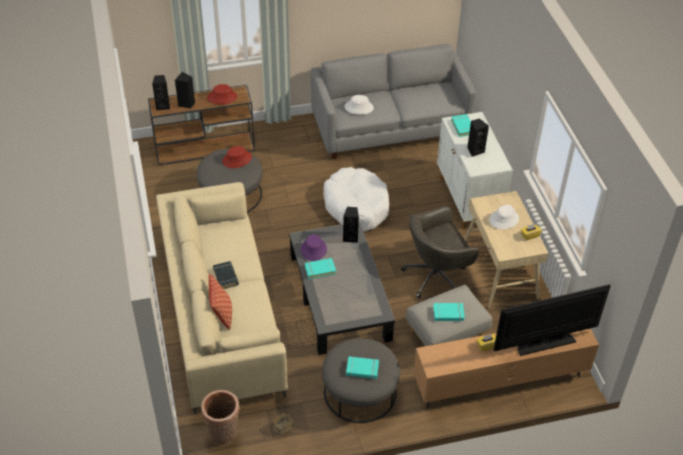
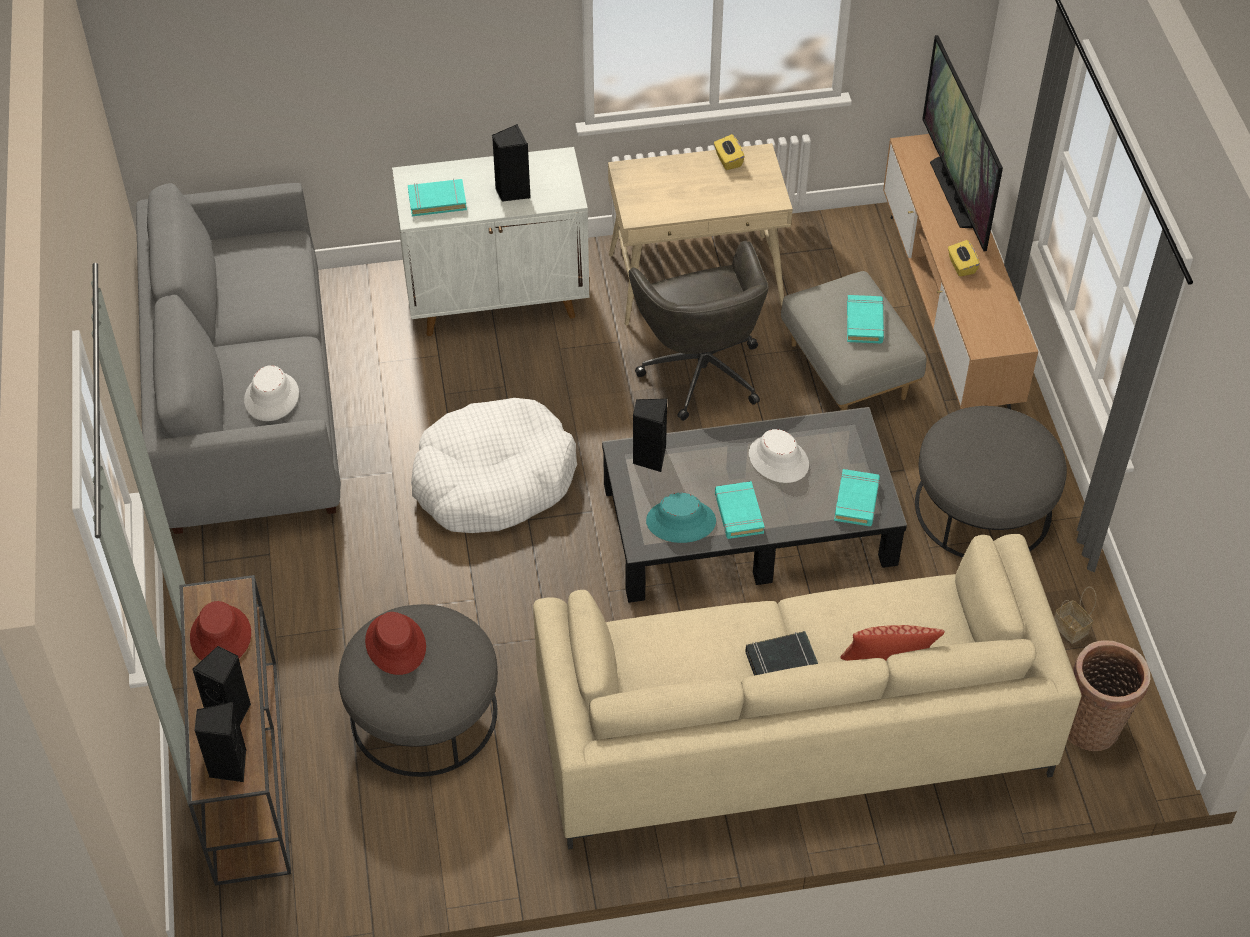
camera: 85 degrees left, 5 degrees up
(313, 249) = (681, 522): purple hat -> turquoise hat
(362, 369) = (1006, 452): turquoise book -> turquoise book (856, 501)
(503, 219) = (684, 188): white hat -> white hat (778, 460)

